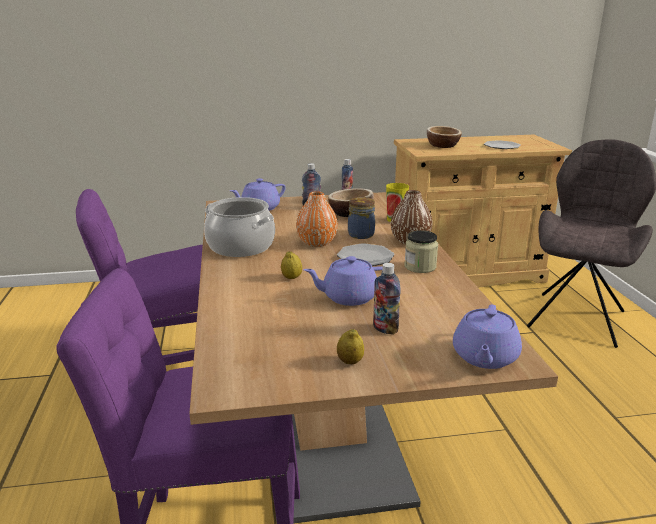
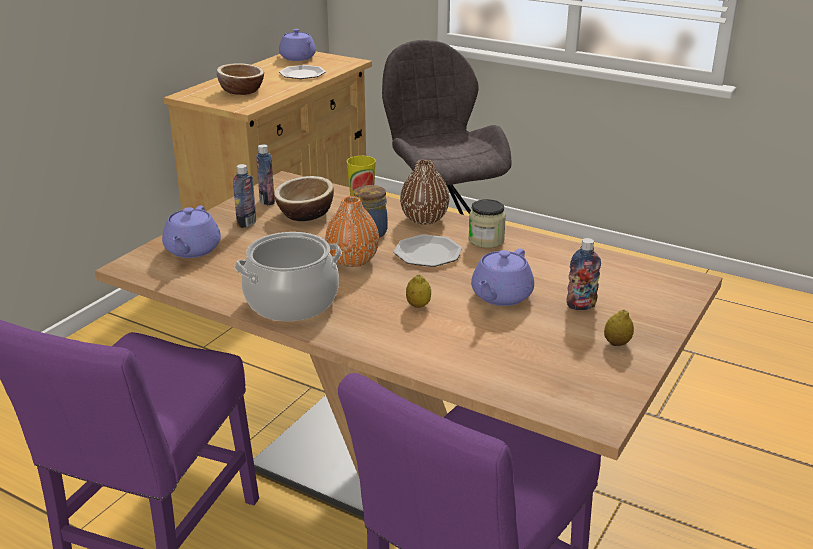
camera: 50 degrees left, 5 degrees up
(484, 357) = (671, 289): purple teapot -> purple teapot (298, 58)

